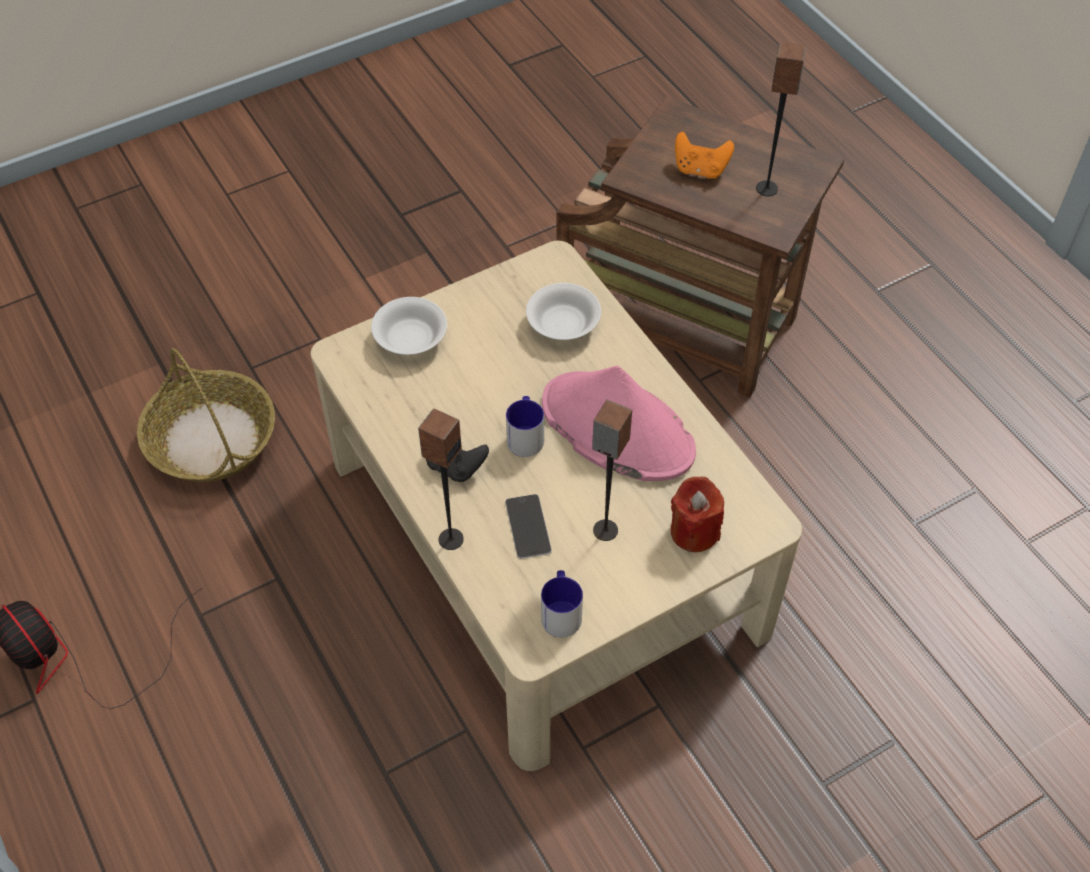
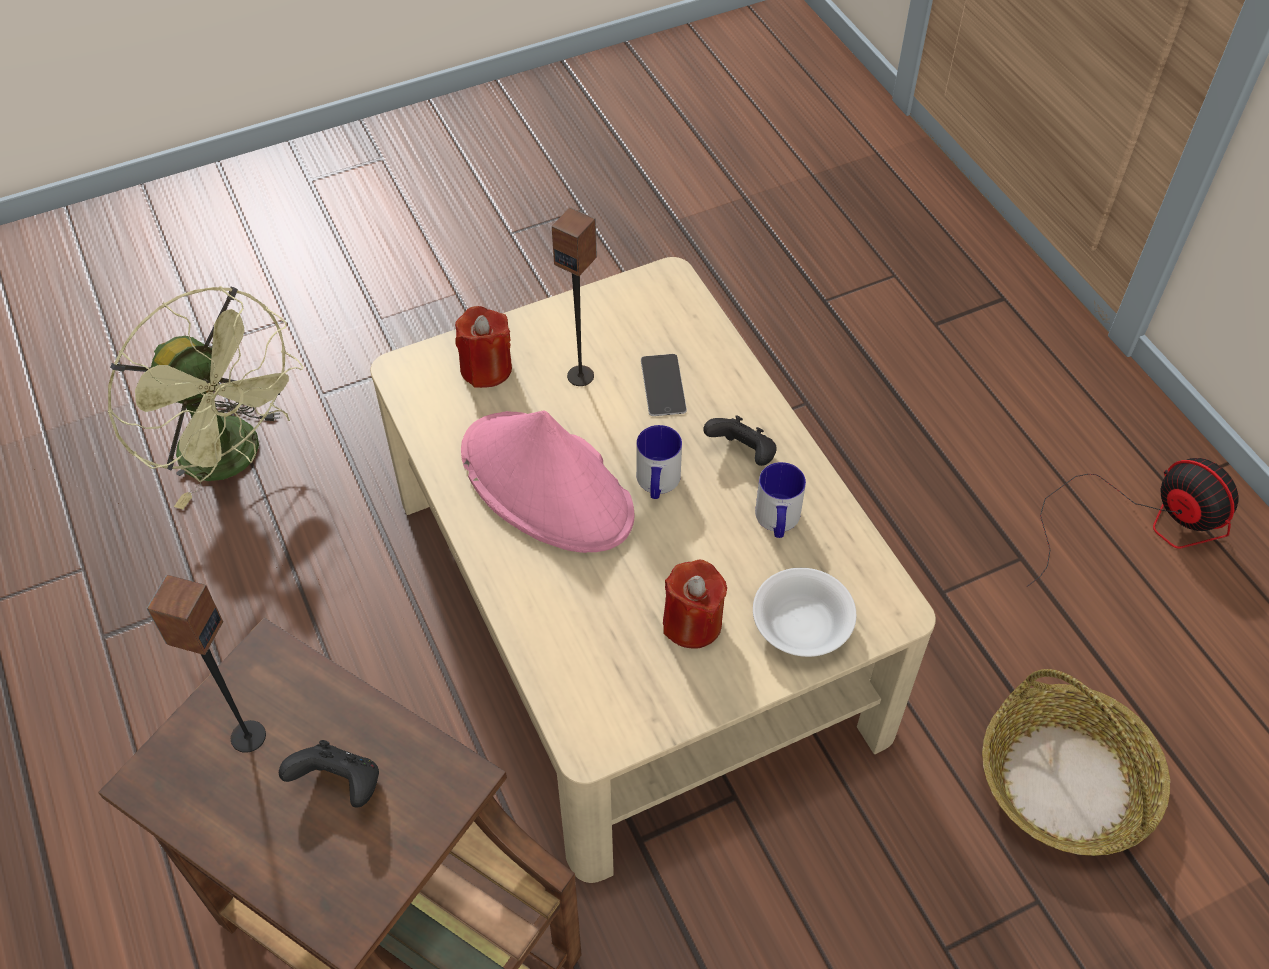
camera: 175 degrees left, 0 degrees up
(450, 539) = (747, 379): speaker -> none
(491, 335) = (692, 623): none -> red candle
(561, 611) = (637, 307): mug -> mug (777, 521)
(564, 324) = (591, 631): white bowl -> none
(700, 170) = (340, 785): orange game controller -> black game controller
(949, 659) = (234, 458): none -> green fan

